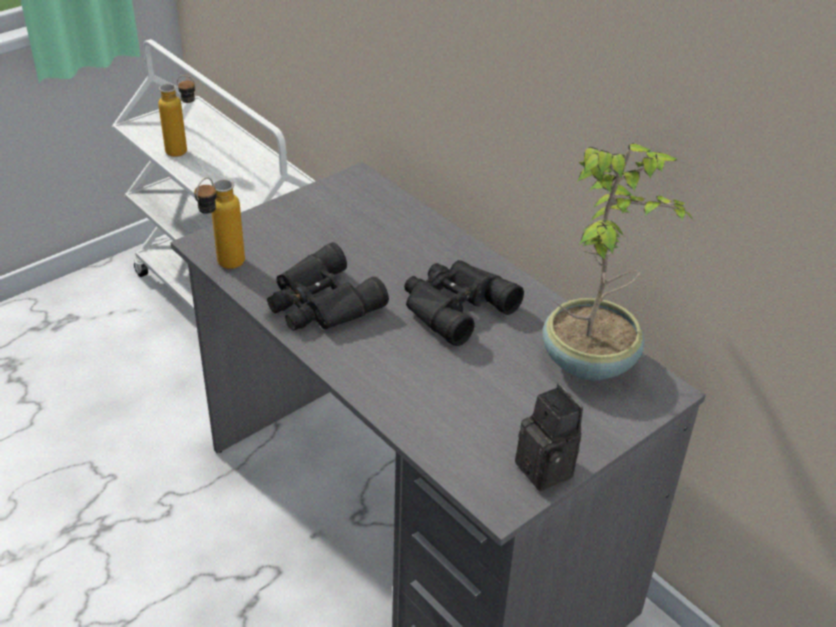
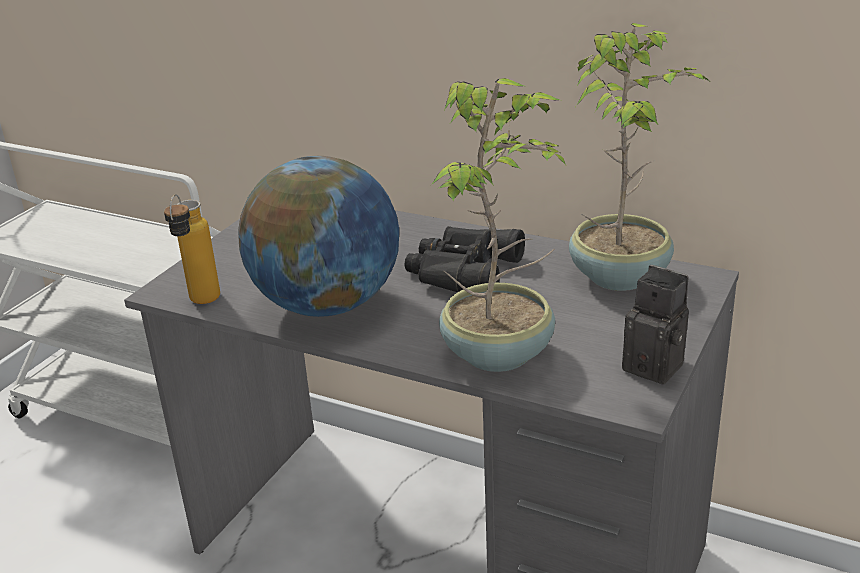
camera: 20 degrees left, 10 degrees down
(185, 153) = (63, 248): bottle -> none
(321, 303) = (327, 305): black binoculars -> globe
(426, 406) = (500, 353): none -> potted plant

